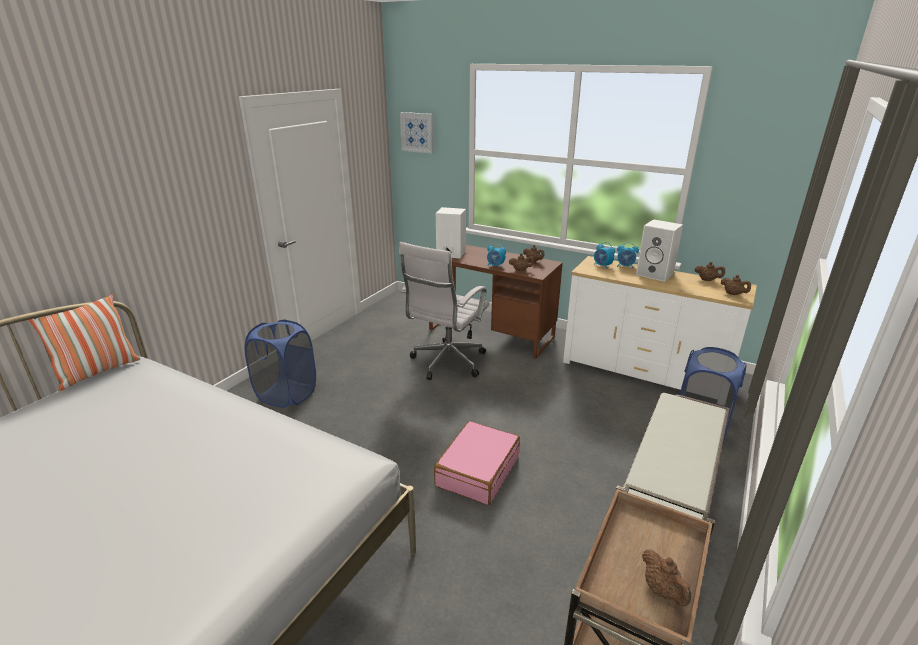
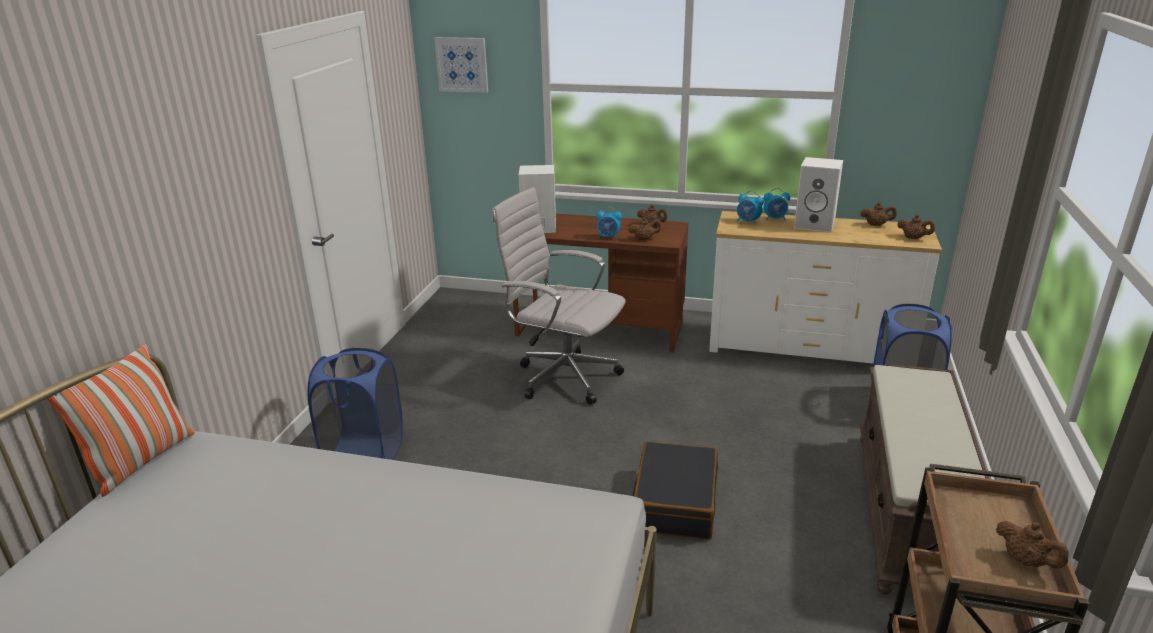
camera: 15 degrees left, 0 degrees up
(446, 363) = (563, 376): white office chair -> white office chair turned 105 degrees clockwise
(477, 471) = (674, 502): pink suitcase -> black suitcase

